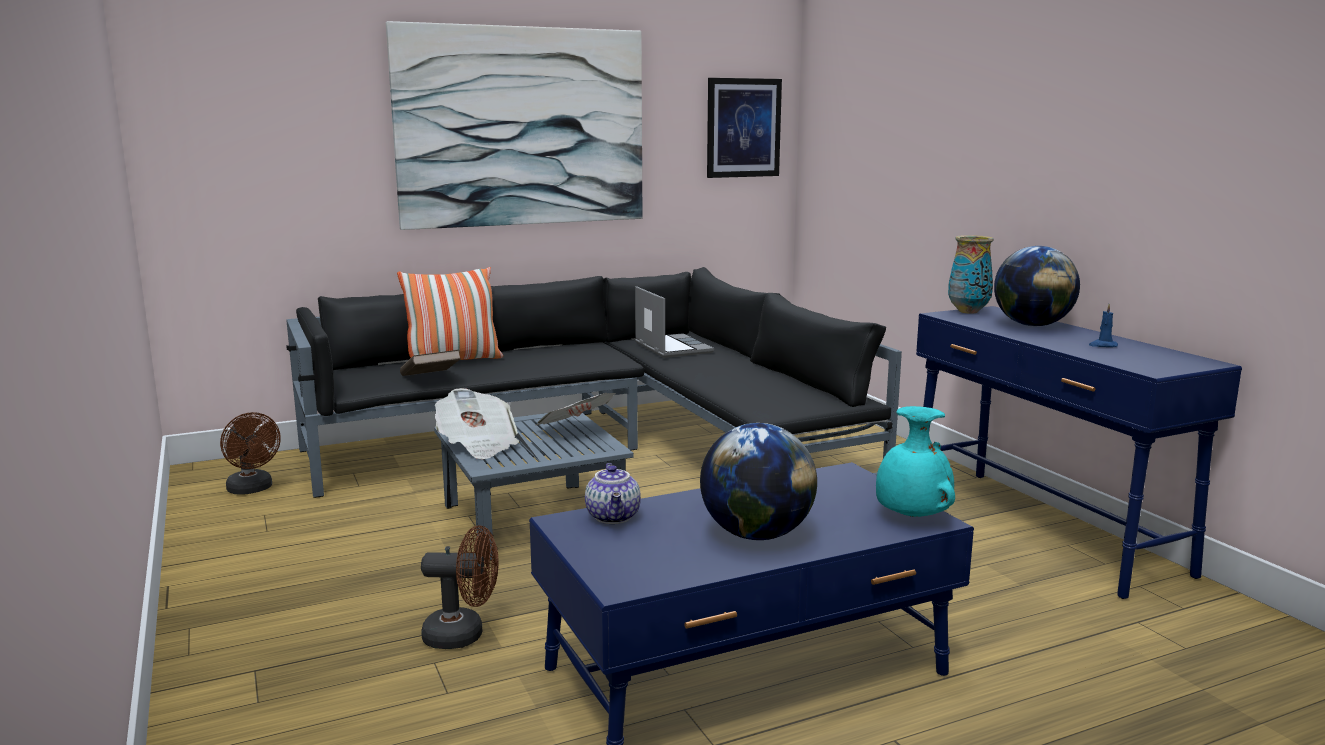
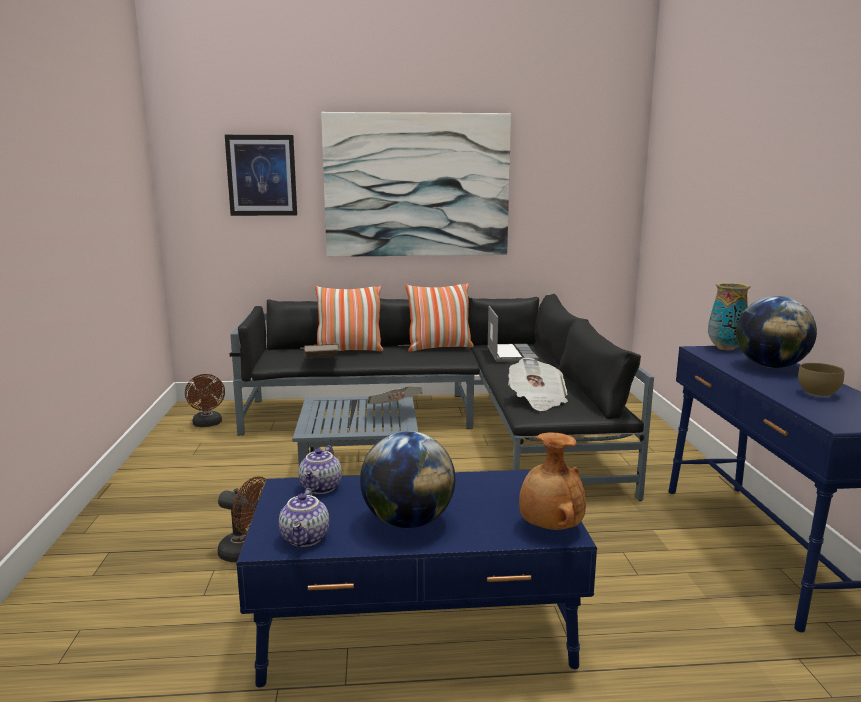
camera: 20 degrees right, 0 degrees up
(477, 445) = (319, 414): newspaper -> newspaper (537, 400)
(573, 348) = (439, 348): none -> pillow
(659, 570) = (306, 538): none -> teapot
(743, 128) = (595, 187): picture -> picture (261, 175)
(911, 516) = (549, 527): turquoise vase -> brown vase
(1102, 345) = (816, 393): blue candle -> brown bowl

